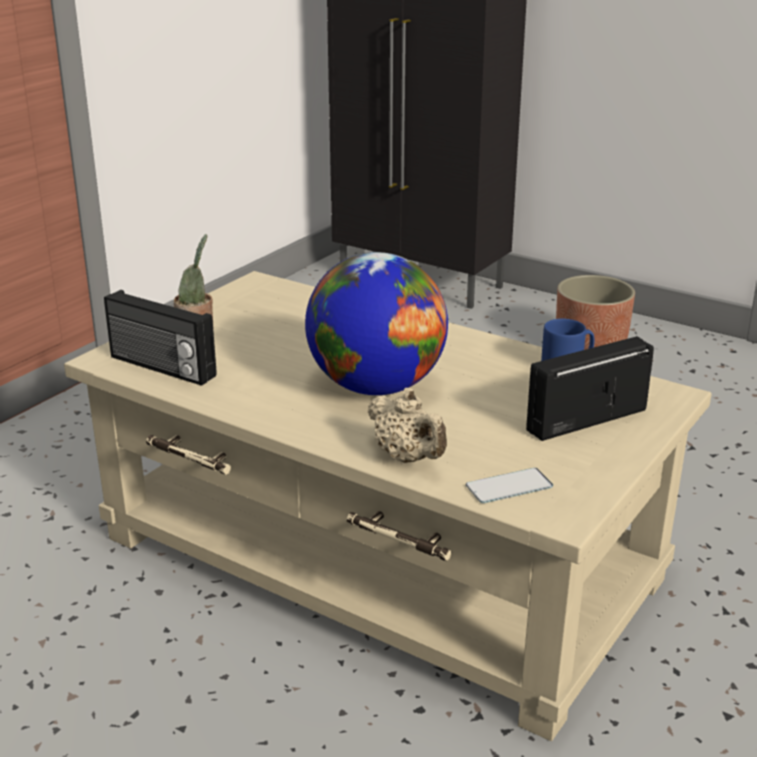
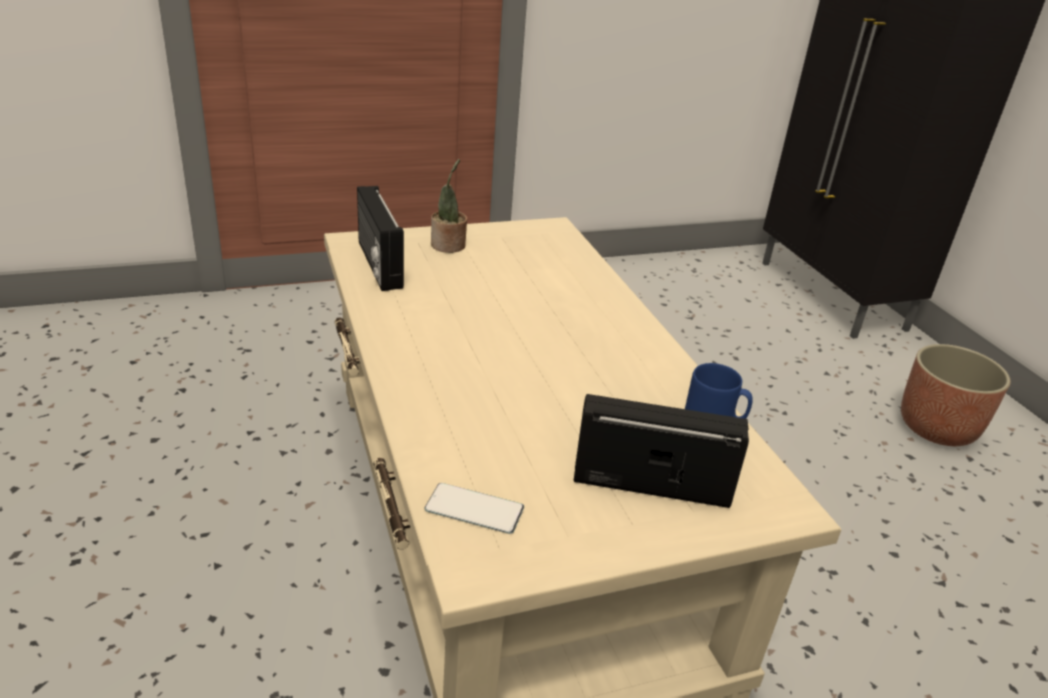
camera: 35 degrees right, 5 degrees up
(376, 387) = (508, 355): globe -> none
(407, 458) = (432, 432): beige teapot -> none

